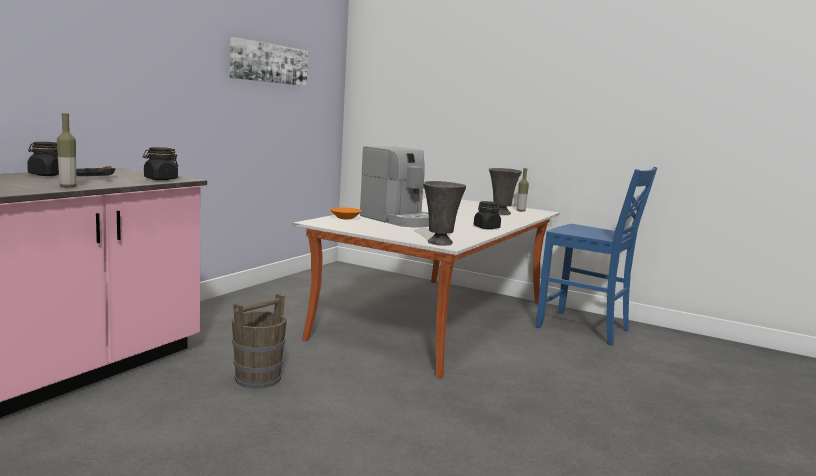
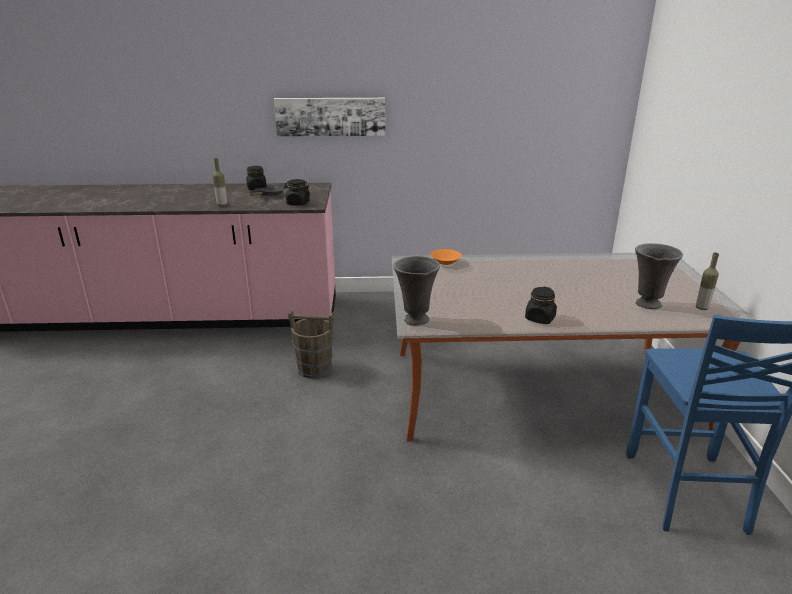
camera: 60 degrees right, 15 degrees up
(269, 63) = (505, 84): picture -> picture (330, 116)
(399, 220) = (486, 278): coffee machine -> none

